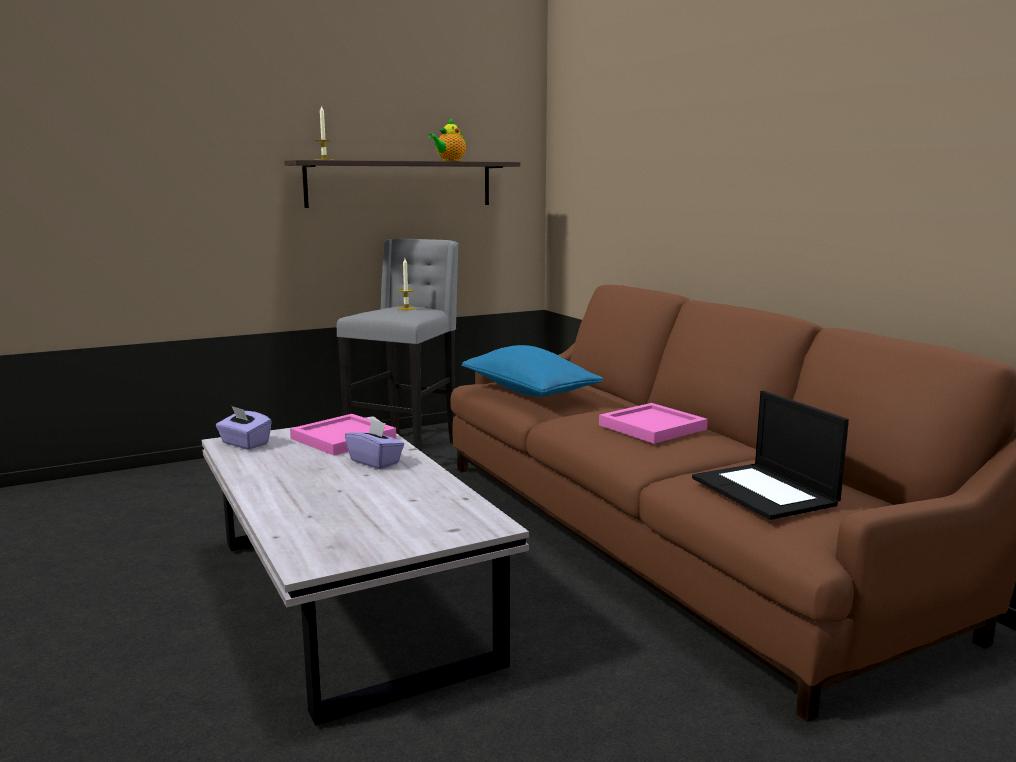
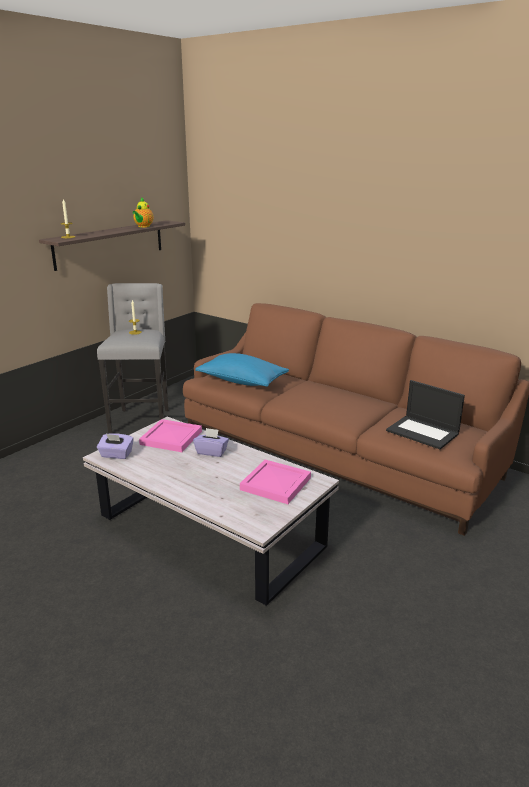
camera: 25 degrees left, 10 degrees up
(652, 426) = (336, 398): pink tray -> pink tray (275, 483)

